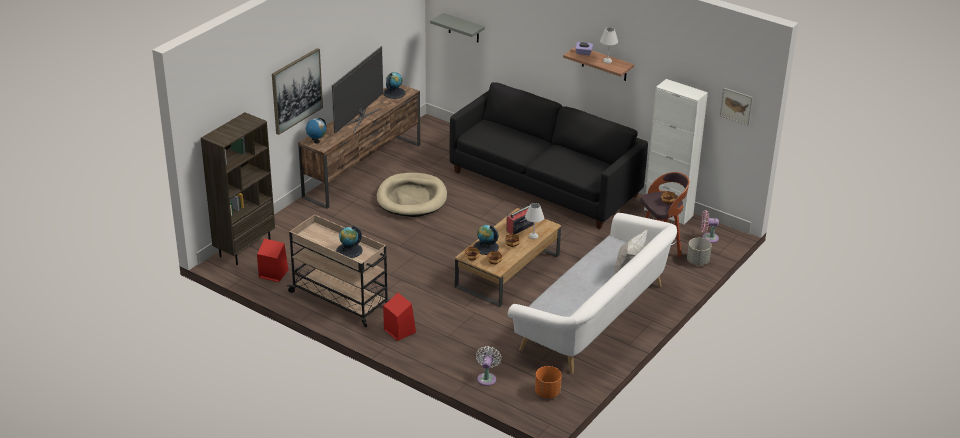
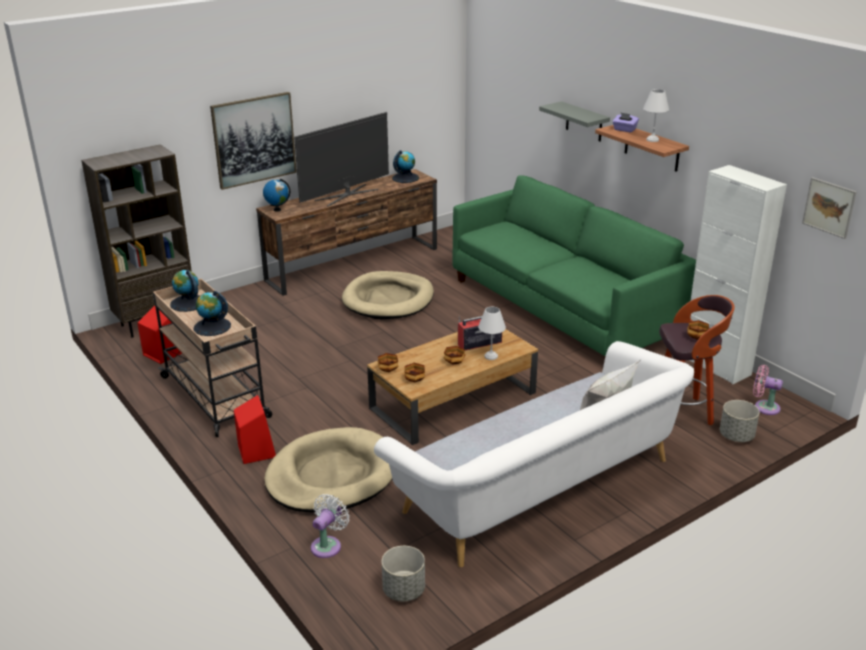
camera: 20 degrees right, 5 degrees down
(460, 337) = (332, 475): none -> beige dog bed
(463, 28) = (500, 109): grey shelf -> grey shelf (584, 122)
(486, 247) = (416, 359): globe -> globe (188, 303)
(545, 184) = (563, 308): black sofa -> green sofa
(547, 393) = (403, 591): orange planter -> grey planter

